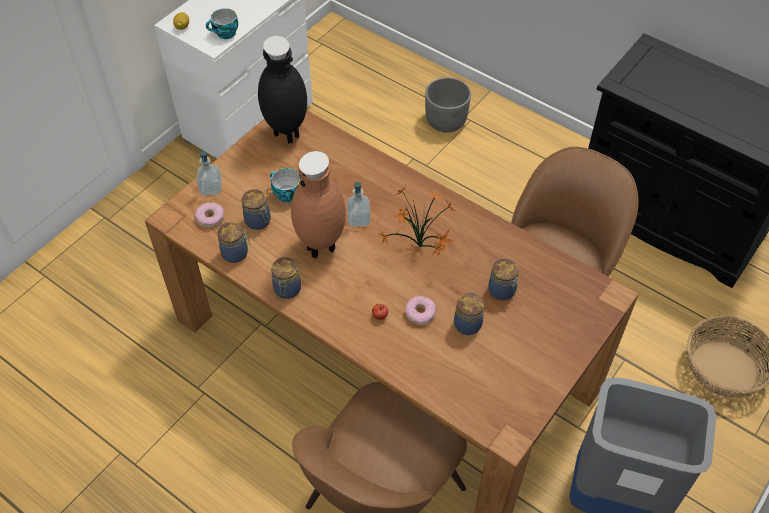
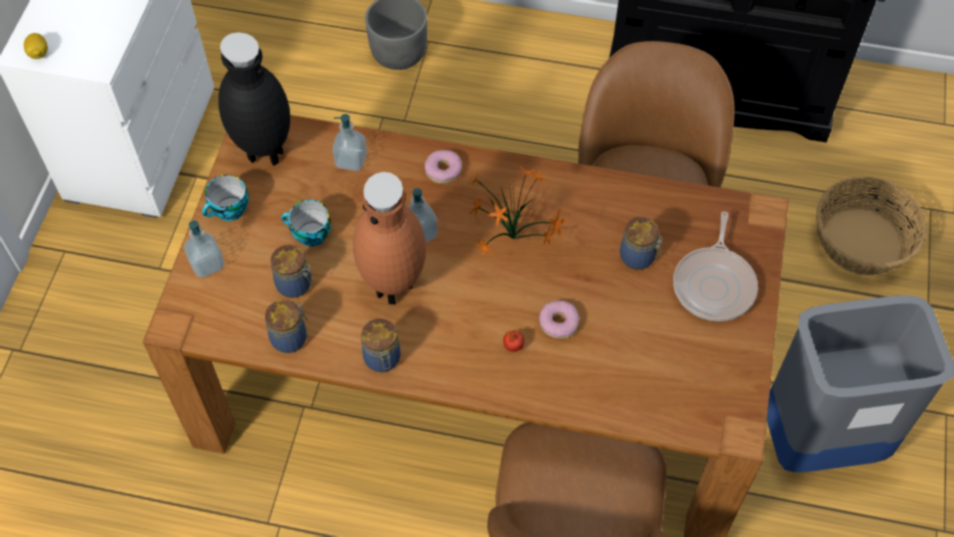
camera: 25 degrees left, 5 degrees up
(210, 218) = (229, 304): donut -> donut (443, 170)
(225, 34) = (105, 44): cup -> cup (229, 211)
(340, 157) = (351, 160): none -> soap dispenser
(468, 323) = (620, 313): jar -> none
(548, 331) = (714, 284): none -> frying pan

